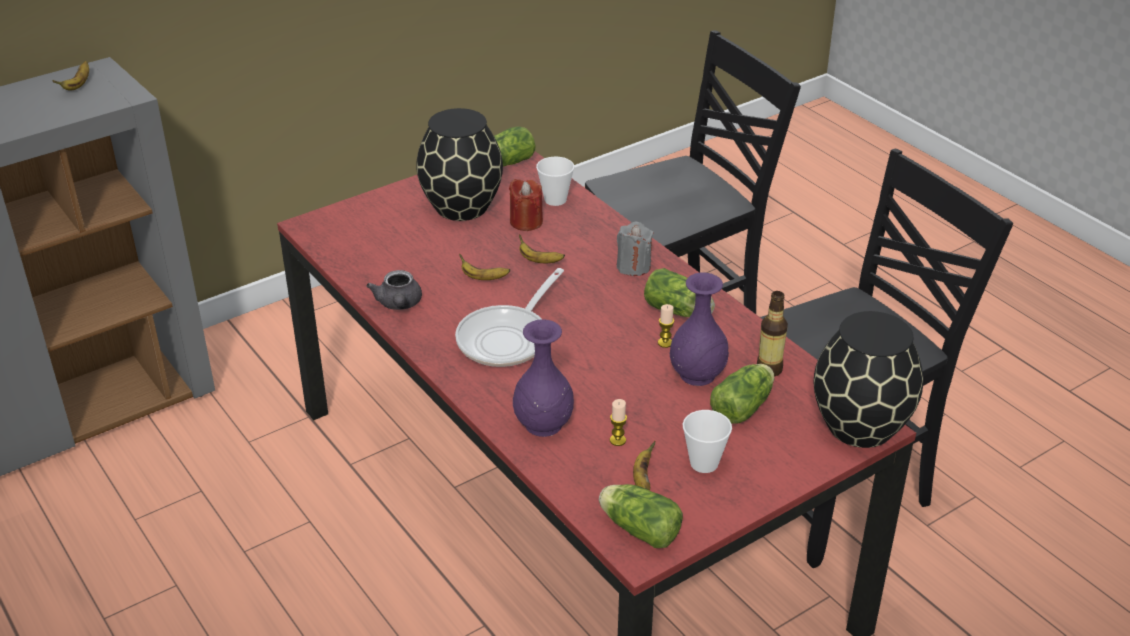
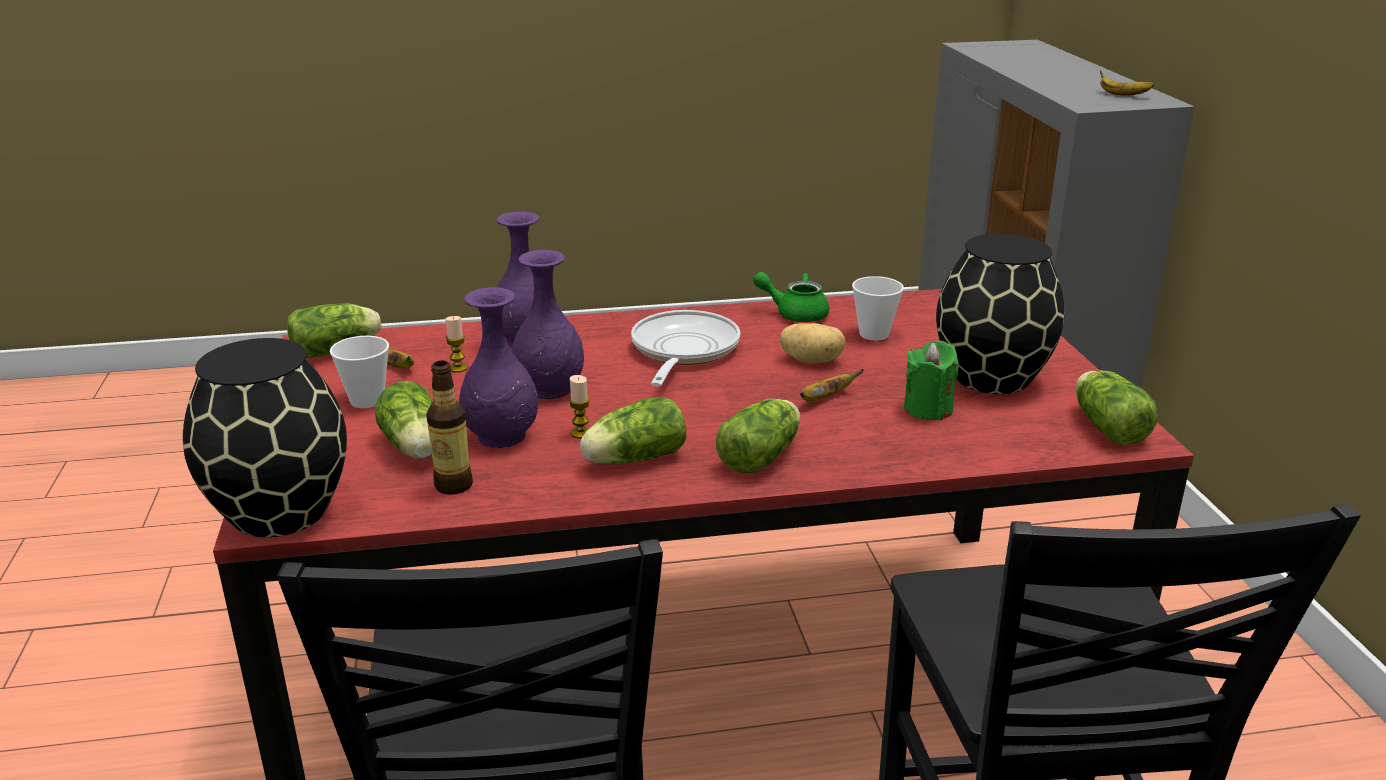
camera: 115 degrees right, 10 degrees down
(399, 304) = (794, 313): grey teapot -> green teapot
(483, 278) = (812, 360): banana -> potato
(508, 338) = (682, 351): frying pan -> frying pan turned 45 degrees clockwise
(526, 222) = (928, 409): red candle -> green candle
(555, 200) = (979, 441): cup -> cup (874, 334)
(615, 379) = (550, 389): none -> purple vase
(633, 266) = (763, 455): grey candle -> lettuce

